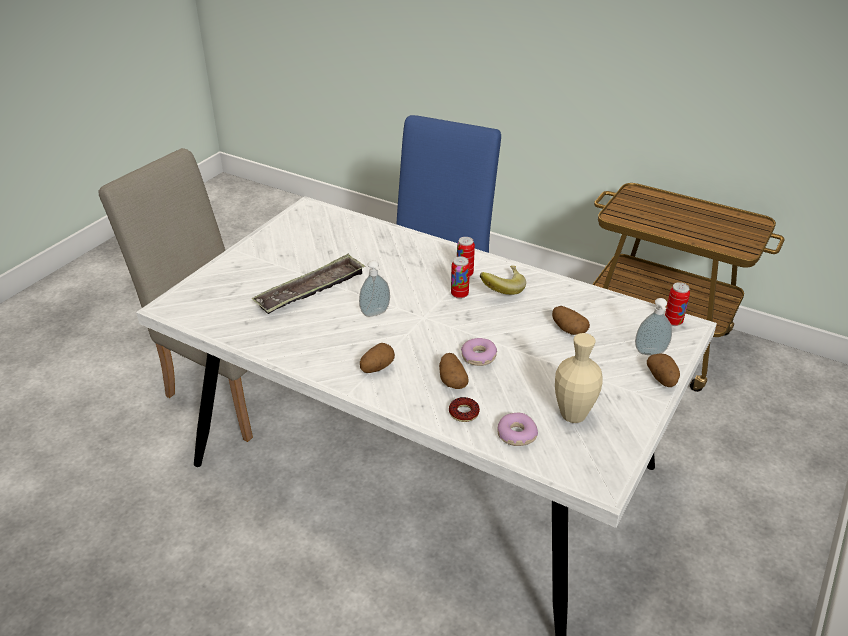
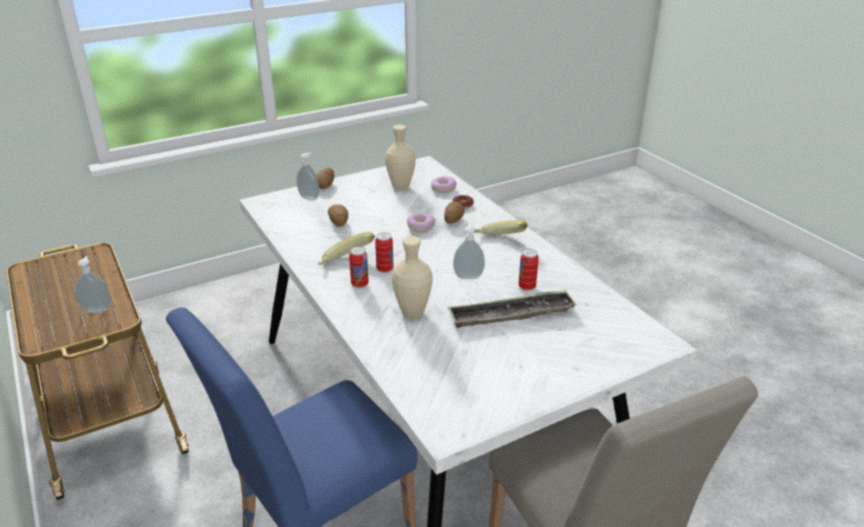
camera: 150 degrees left, 5 degrees down
(377, 367) = (498, 241): potato -> banana
(395, 265) = (412, 313): none -> beige vase
(645, 217) = (97, 309): none -> soap dispenser
(673, 321) = (264, 207): can -> can (527, 287)

